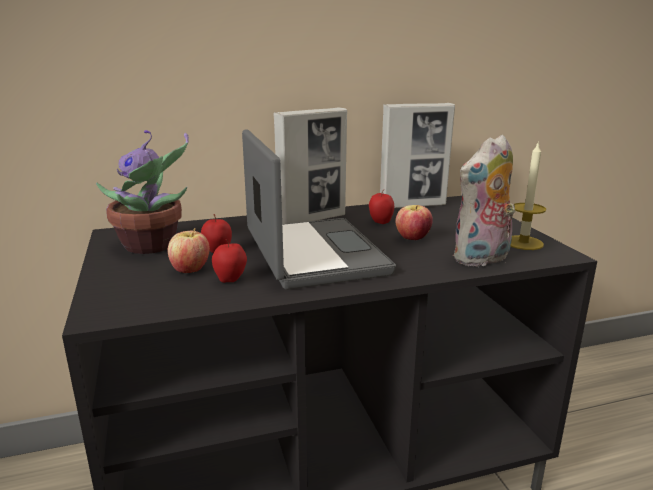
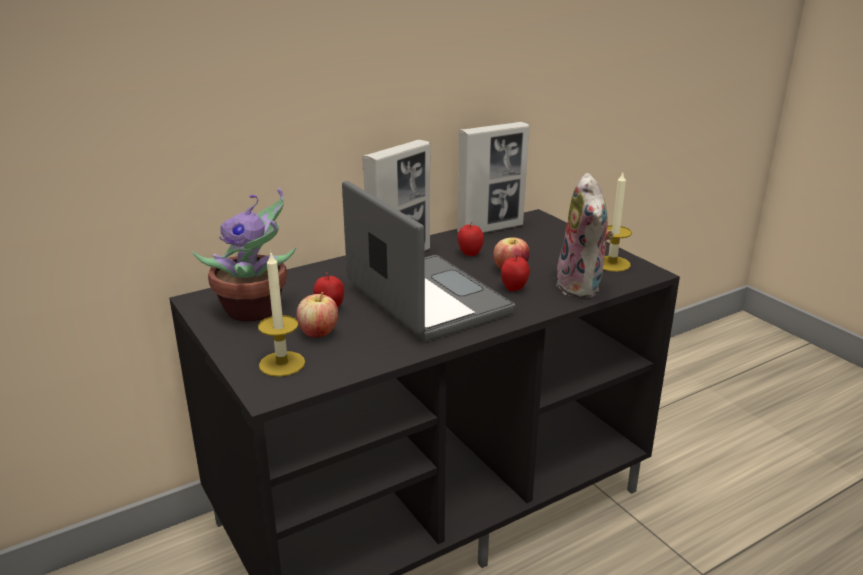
camera: 15 degrees left, 5 degrees up
(134, 291) = (282, 364): none -> candle
(230, 280) = (366, 339): apple -> apple (514, 288)
(482, 259) = (583, 286): plush toy -> plush toy turned 45 degrees counterclockwise

